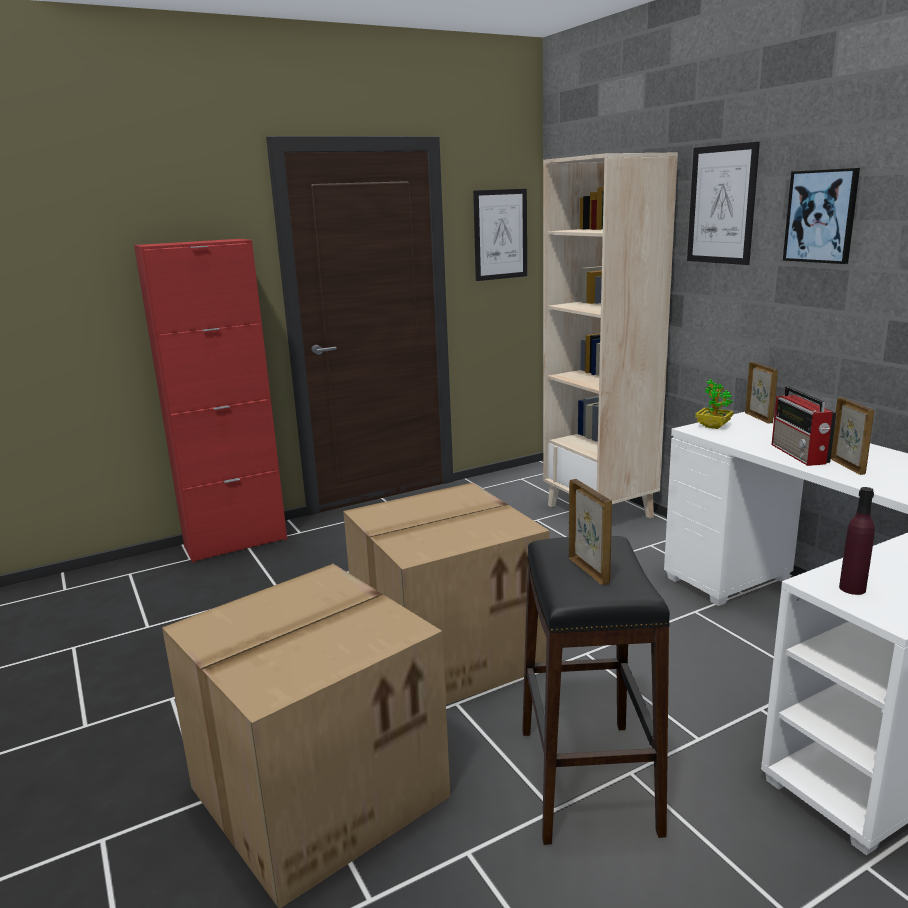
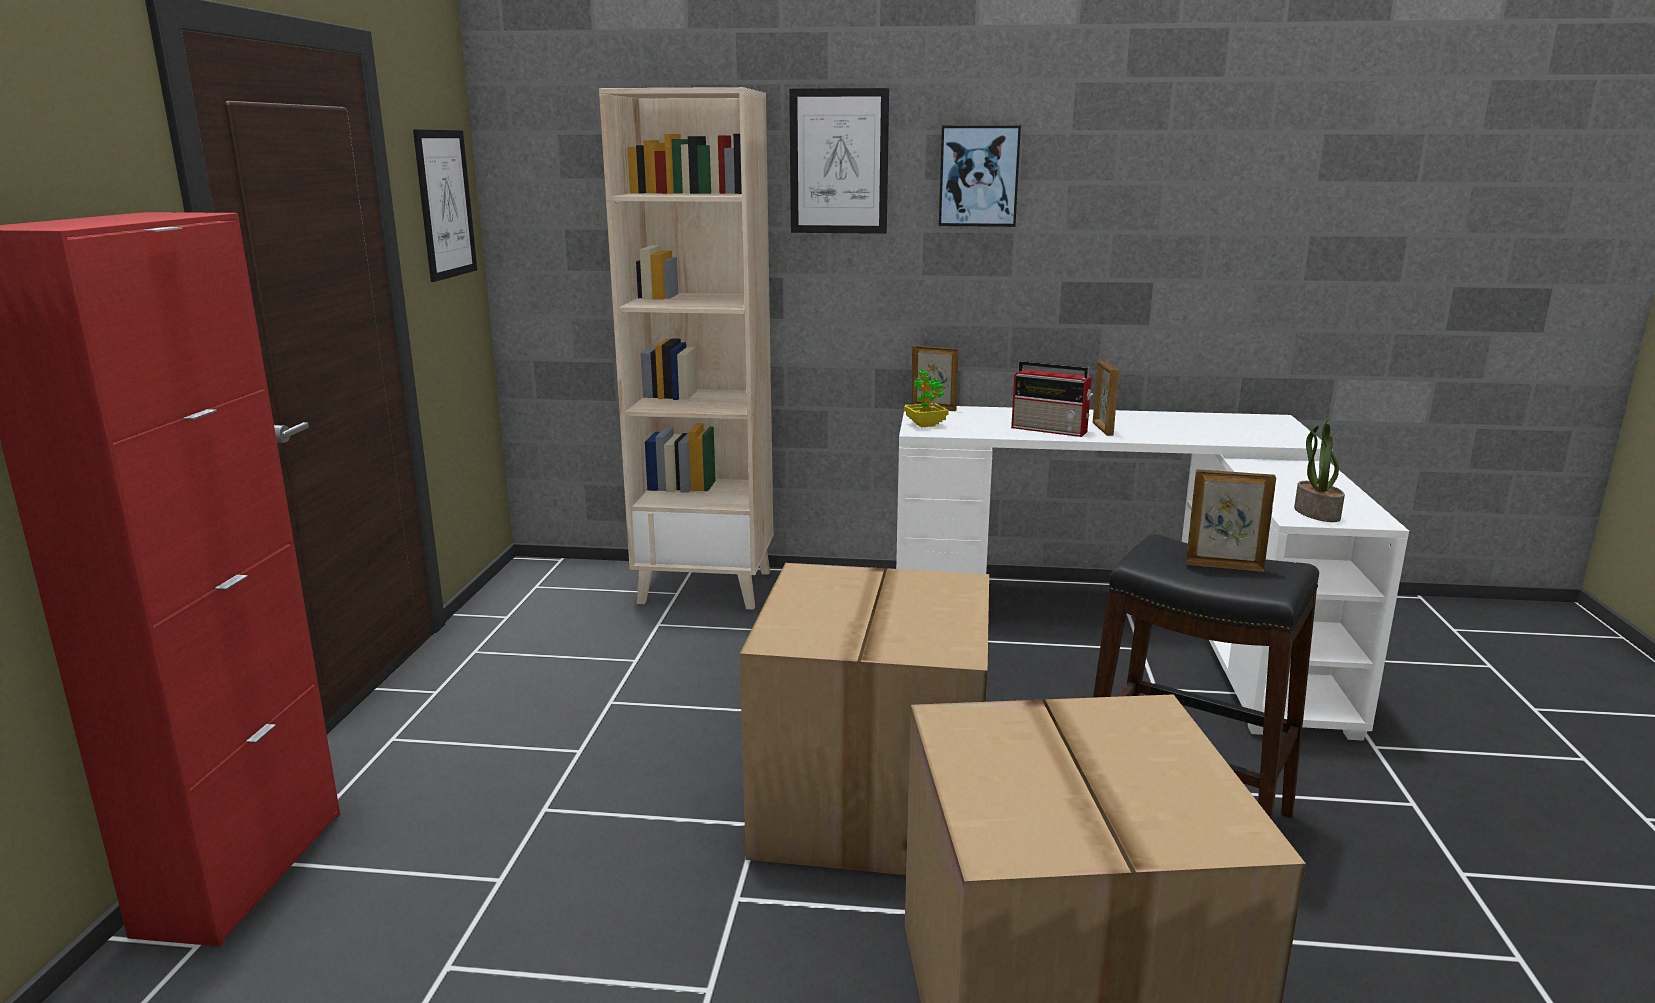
camera: 55 degrees left, 0 degrees up
(847, 466) = (1102, 429): picture frame -> picture frame turned 120 degrees counterclockwise
(852, 588) = (1315, 513): purple bottle -> potted plant

